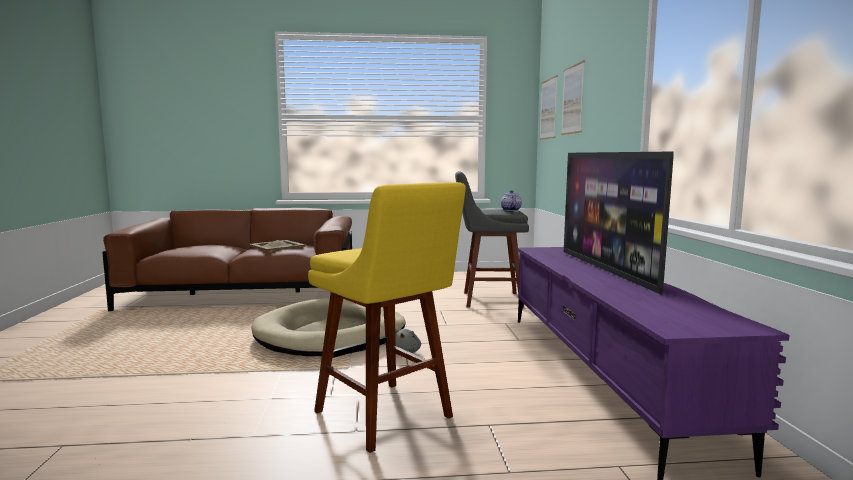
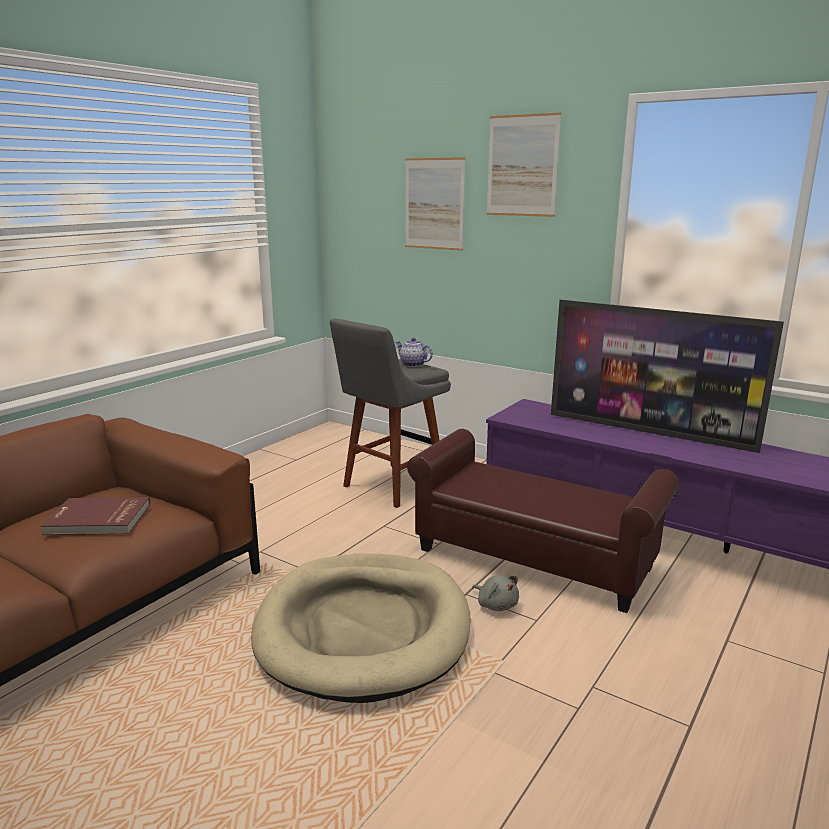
camera: 50 degrees left, 10 degrees up
(277, 246) = (97, 520): beige tray -> red book
(387, 417) = (669, 691): yellow stool -> none
(479, 348) = (534, 559): none -> brown ottoman
(548, 109) = (358, 204): picture -> picture (522, 166)

